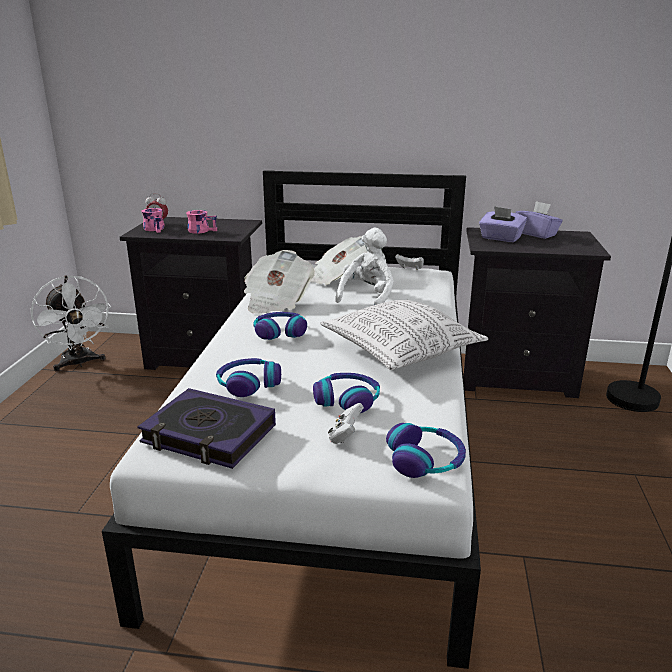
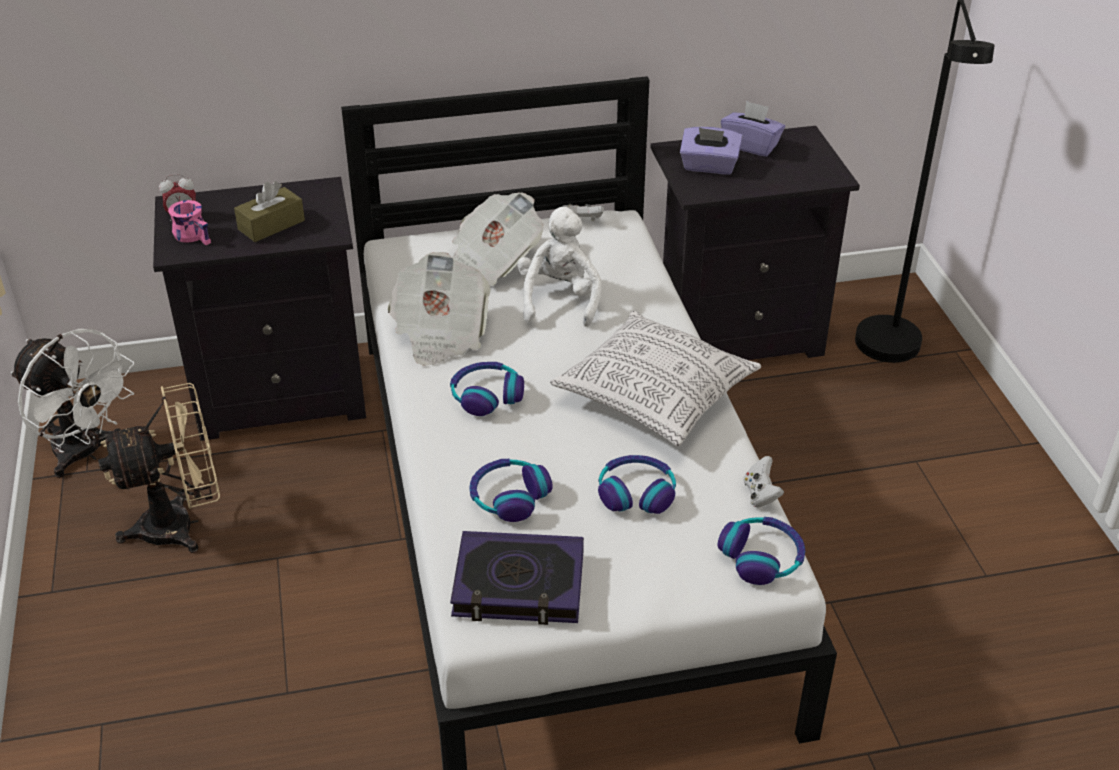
camera: 20 degrees left, 15 degrees up
(97, 406) = (182, 525): none -> beige fan
(202, 230) = (271, 225): pink mug -> brown tissue box
(345, 436) = (664, 547): white game controller -> white game controller (760, 494)

